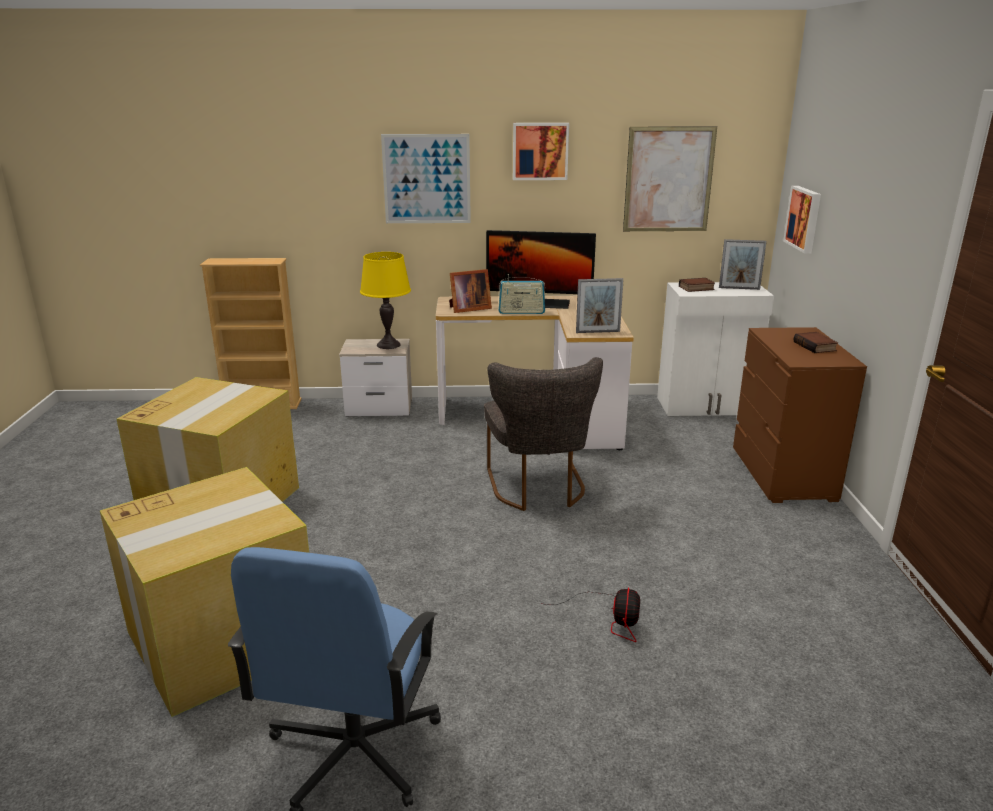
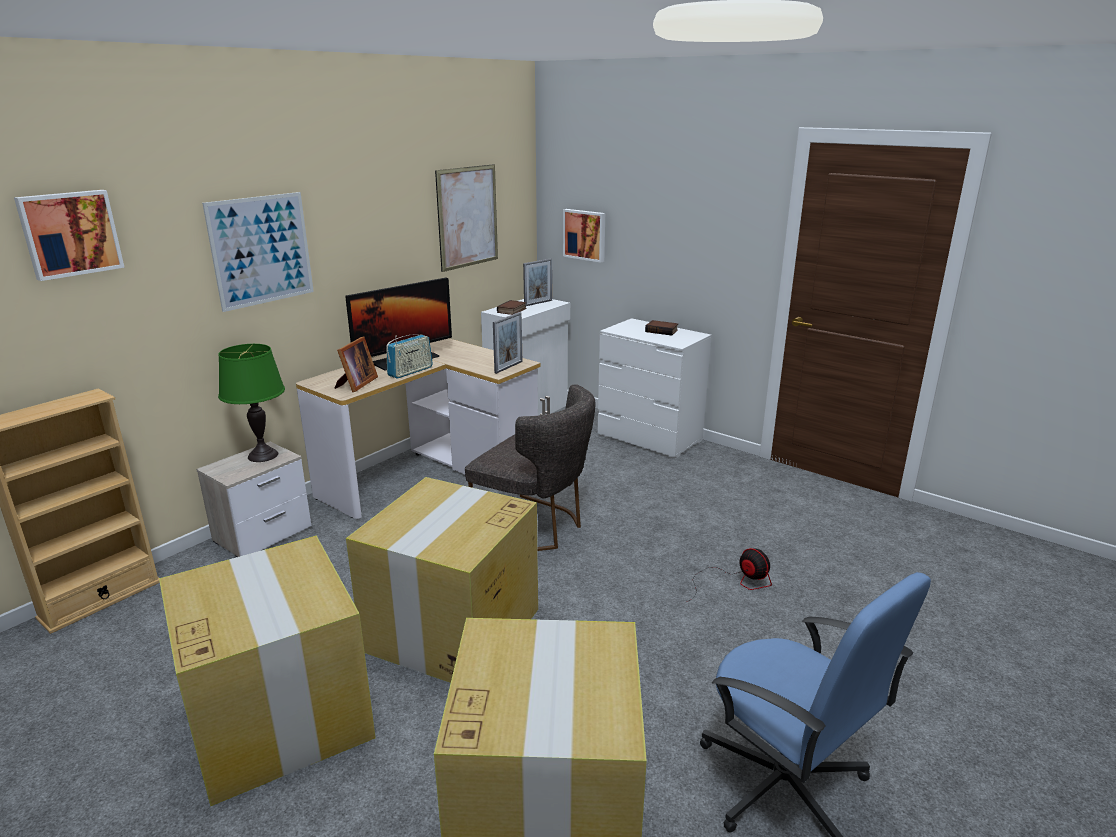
camera: 50 degrees left, 0 degrees up
(365, 517) = (451, 631): none -> cardboard box
(388, 345) = (263, 455): yellow table lamp -> green table lamp
(540, 151) = (367, 203): picture -> picture (70, 233)
(783, 474) = (650, 438): brown dresser -> white dresser

